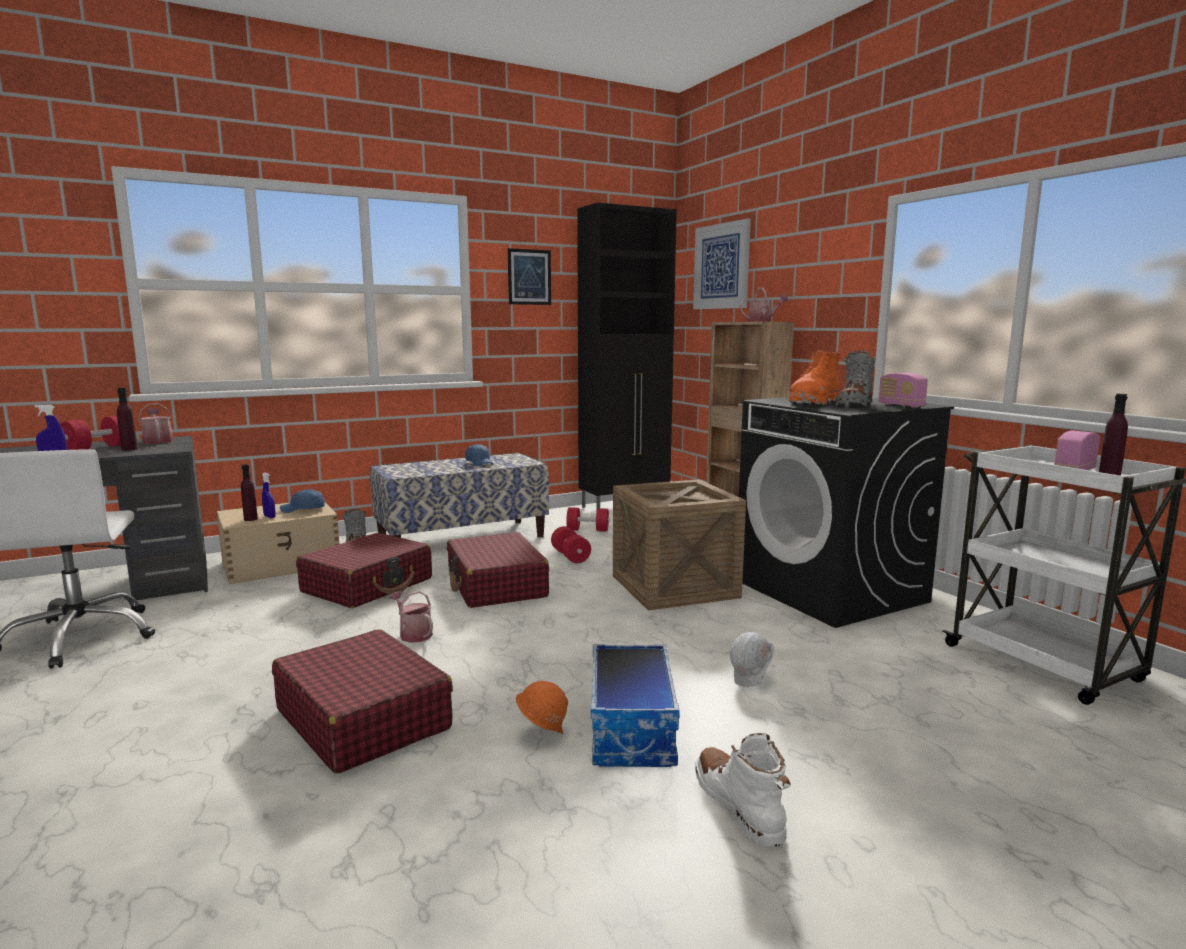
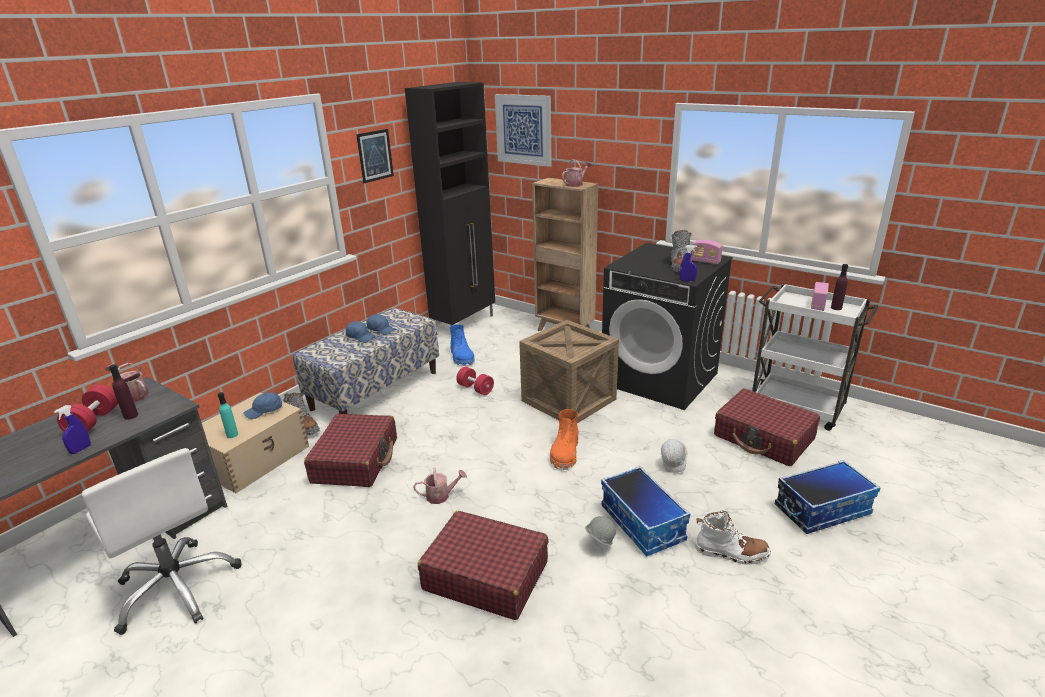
camera: 25 degrees left, 15 degrees up
(250, 519) = (232, 435): purple bottle -> turquoise bottle
(269, 517) = (245, 427): blue spray bottle -> blue spray bottle (687, 281)
(413, 634) = (441, 496): watering can -> watering can turned 150 degrees clockwise
(451, 465) = (360, 337): none -> blue cap
(496, 585) = (451, 433): red suitcase -> red suitcase (764, 438)
(542, 733) = (599, 545): orange hard hat -> grey hard hat
(587, 530) = (462, 357): red dumbbell -> blue boot
(739, 805) = (731, 553): white boot -> white boot turned 150 degrees clockwise
(813, 402) = (652, 265): orange boot -> orange boot (565, 453)
(976, 801) = (821, 509): none -> storage box

